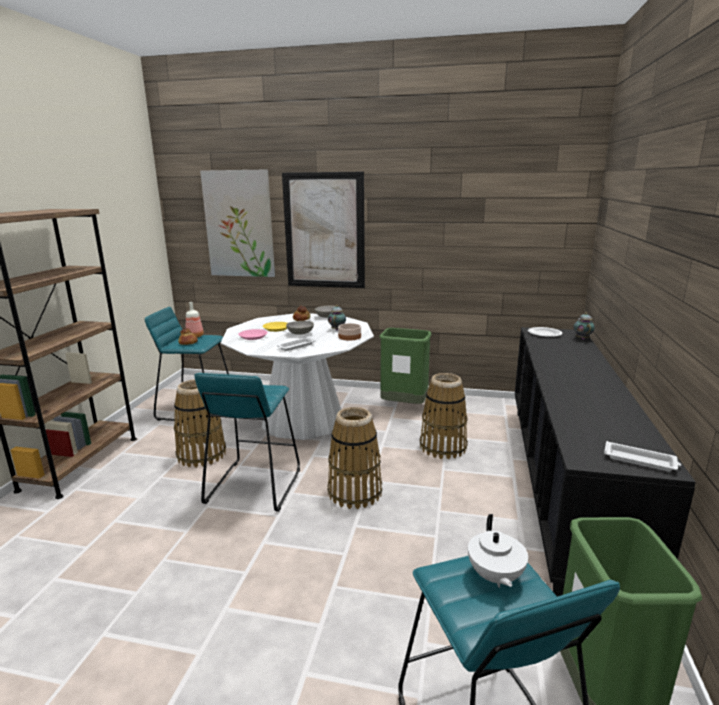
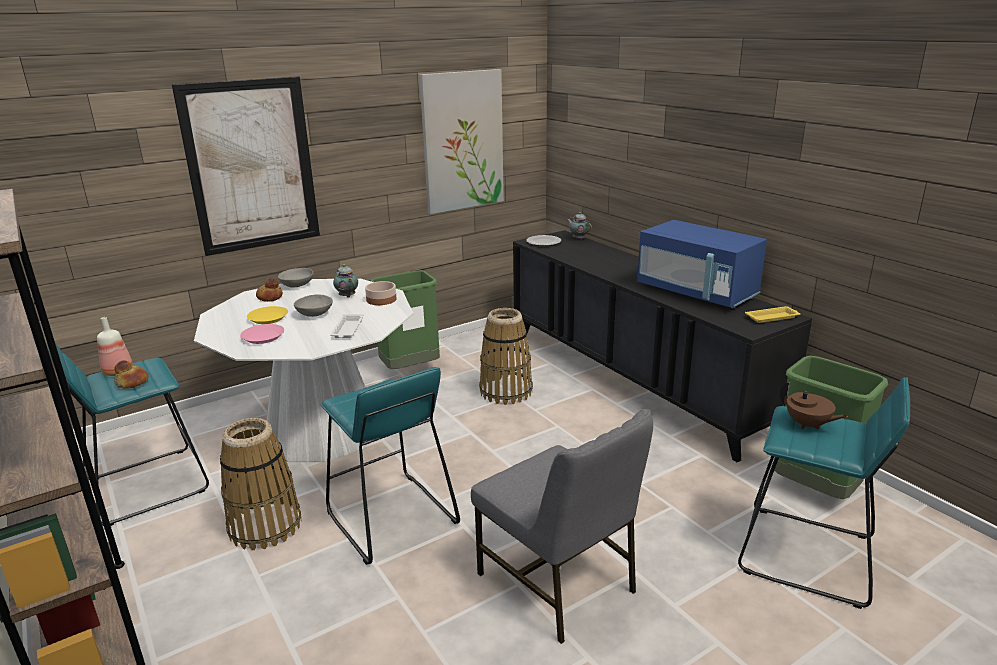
camera: 45 degrees left, 5 degrees up
(239, 224) = (102, 174): picture -> picture (462, 141)
(265, 591) = (558, 583): none -> grey chair
(355, 492) = (497, 467): basket -> none
(494, 576) = (807, 425): white teapot -> brown teapot
(601, 410) = (696, 293): none -> blue microwave
(641, 460) = (773, 317): white tray -> yellow tray

